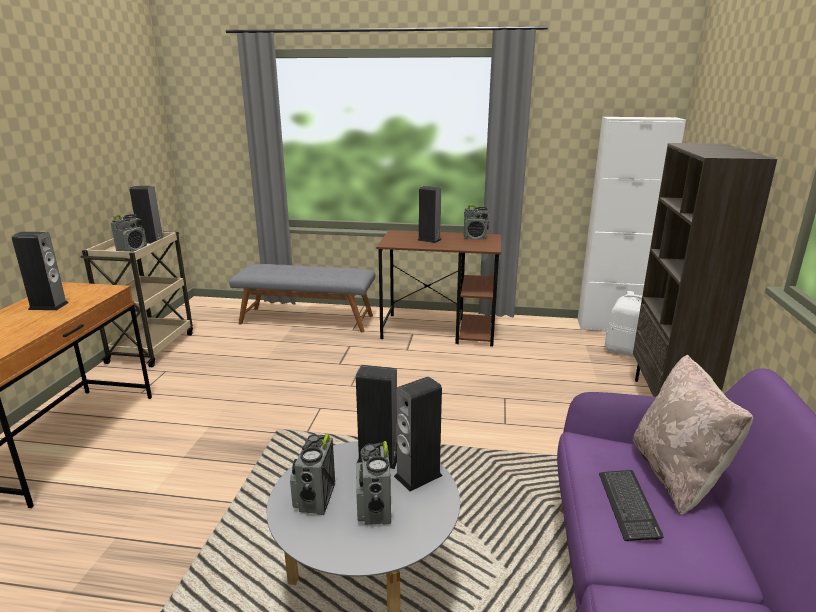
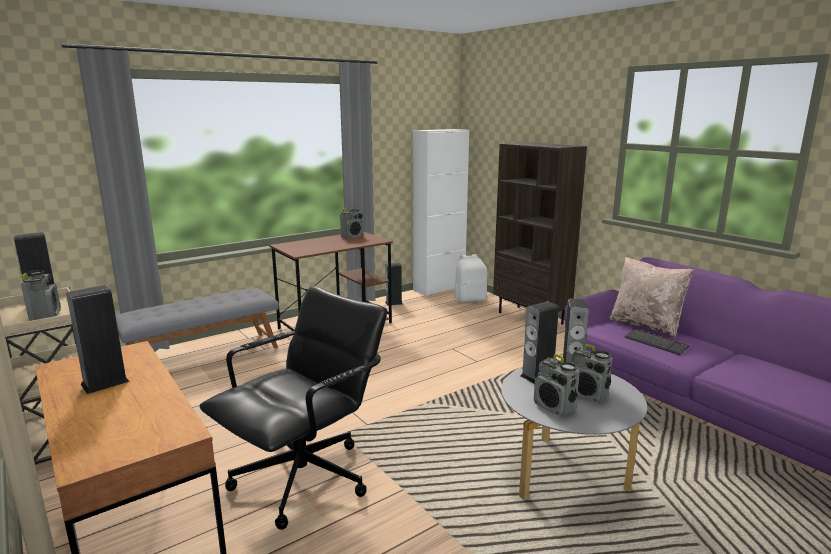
camera: 45 degrees left, 5 degrees down
(199, 449) = (304, 479): none -> black office chair
(429, 240) = (323, 244): speaker -> speaker (394, 303)

